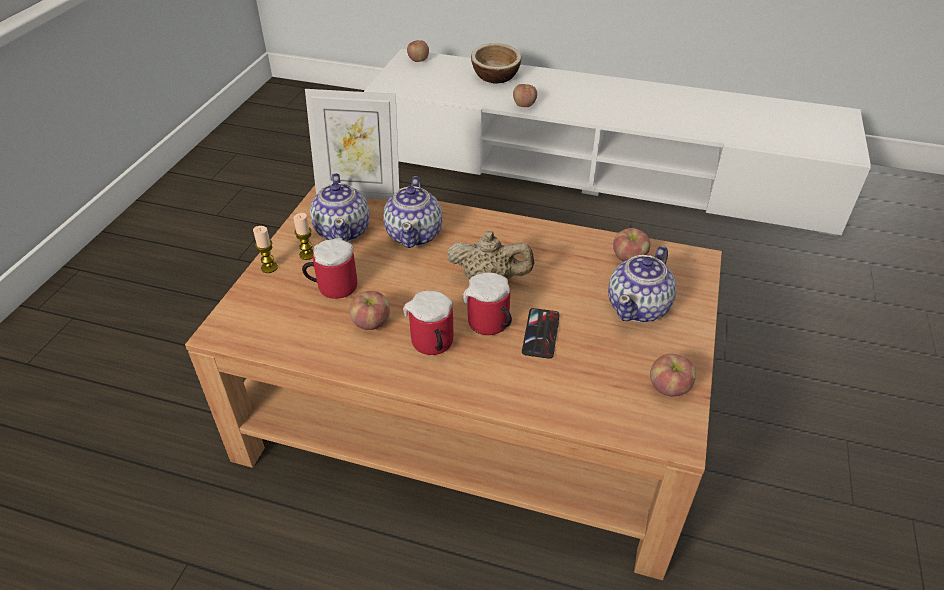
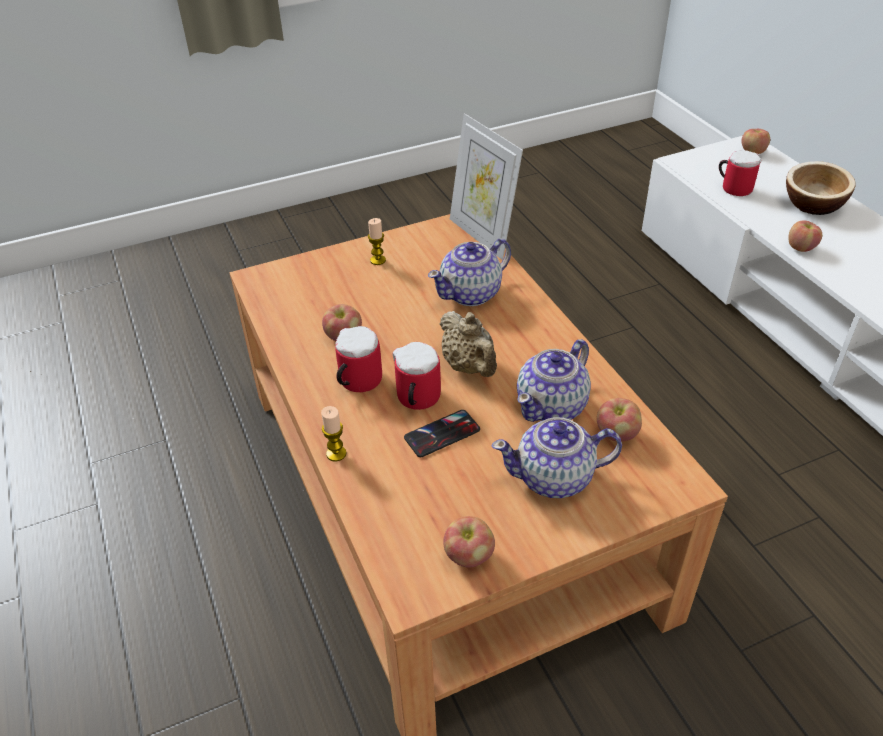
camera: 50 degrees right, 0 degrees up
(269, 267) = (342, 254): candle -> candle (336, 453)
(332, 286) = (359, 293): mug -> mug (733, 187)
(343, 230) = (426, 258): teapot -> teapot (552, 406)

